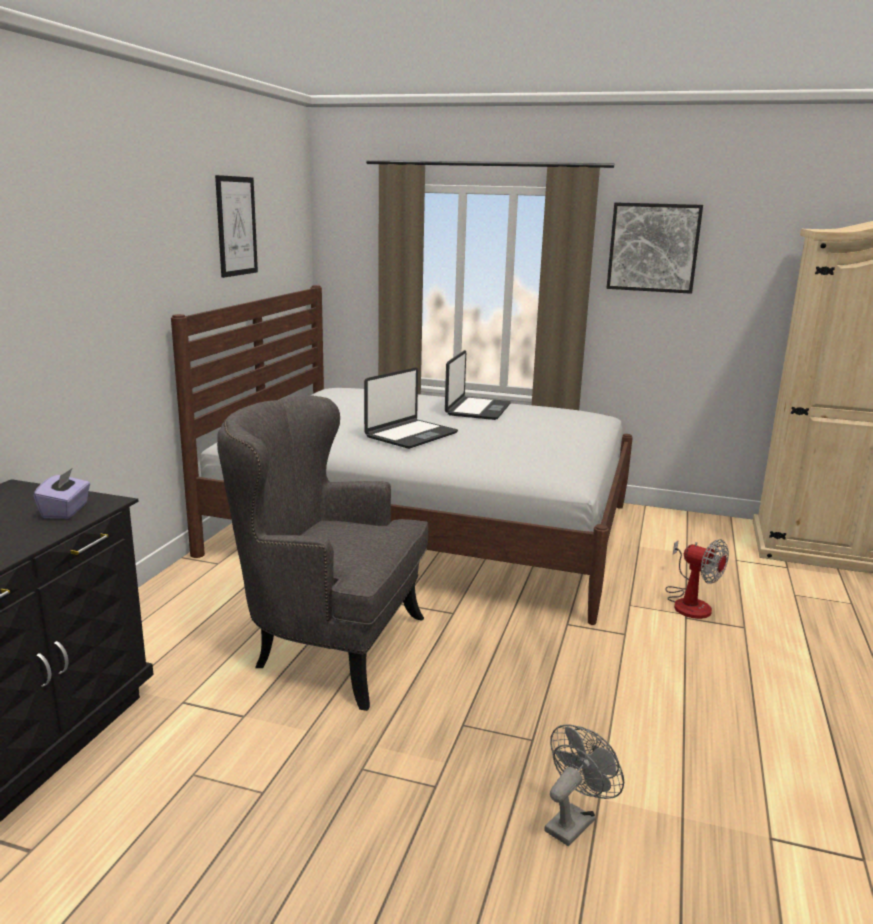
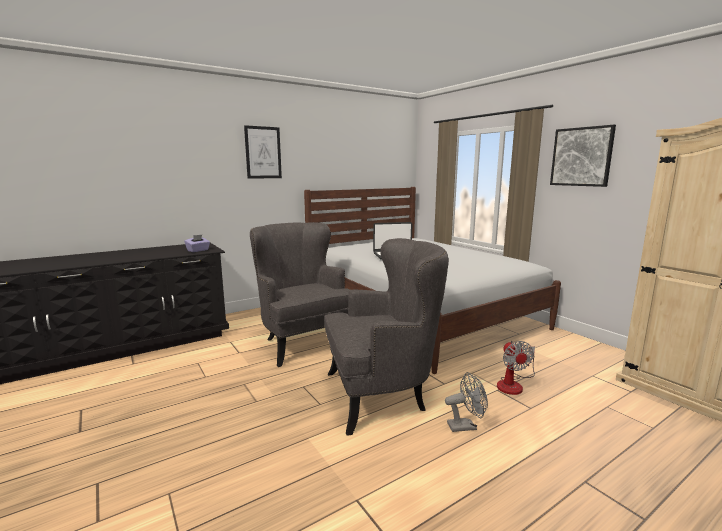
camera: 40 degrees right, 5 degrees down
(236, 226) = (355, 154): picture -> picture (263, 152)
(477, 409) = (457, 252): laptop -> none
(574, 821) = (282, 439): grey fan -> grey fan (466, 426)
(583, 684) = (382, 394): none -> grey armchair

